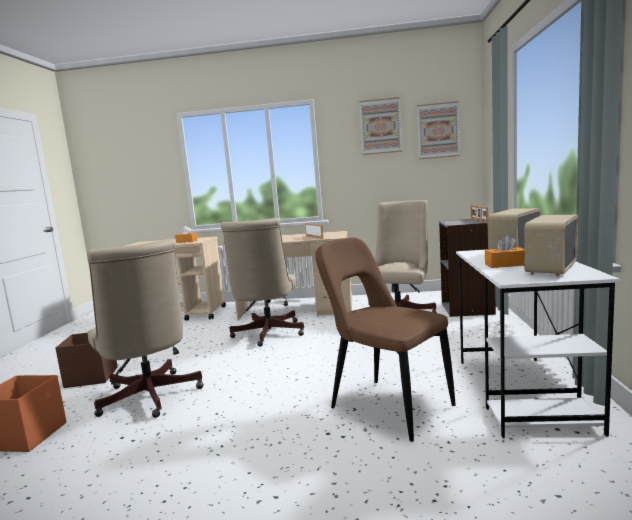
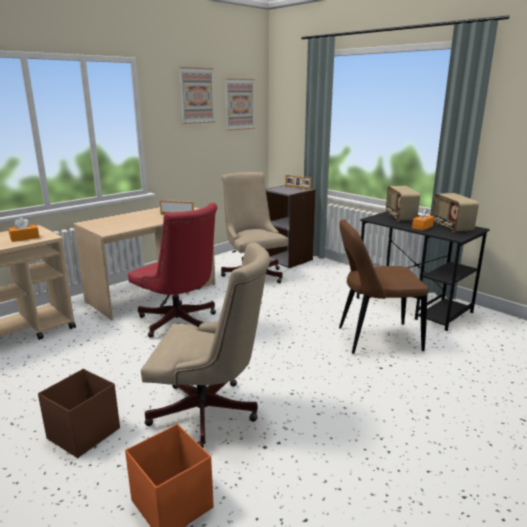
camera: 50 degrees left, 10 degrees up
(267, 334) = (179, 323): beige office chair -> red office chair
(522, 393) = (413, 305): white desk -> black desk

